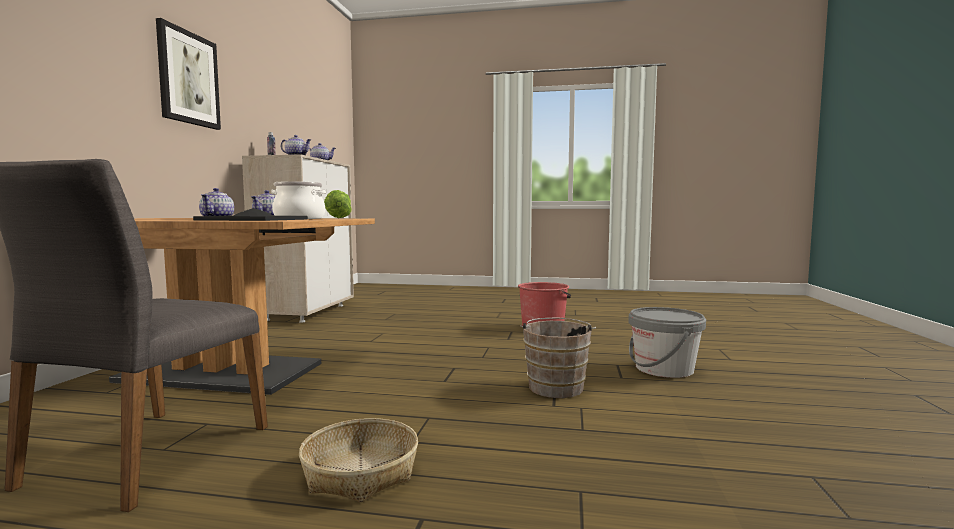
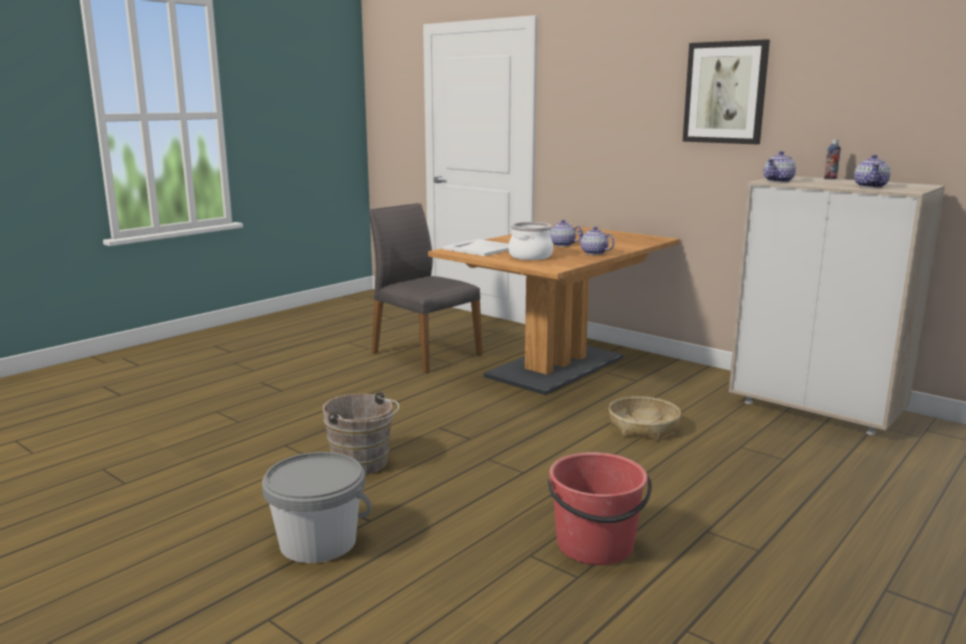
camera: 120 degrees right, 10 degrees up
(254, 219) = (480, 248): black tray -> white tray
(337, 218) = (562, 265): lettuce -> none
(361, 472) = (337, 386): basket -> basket (643, 427)

